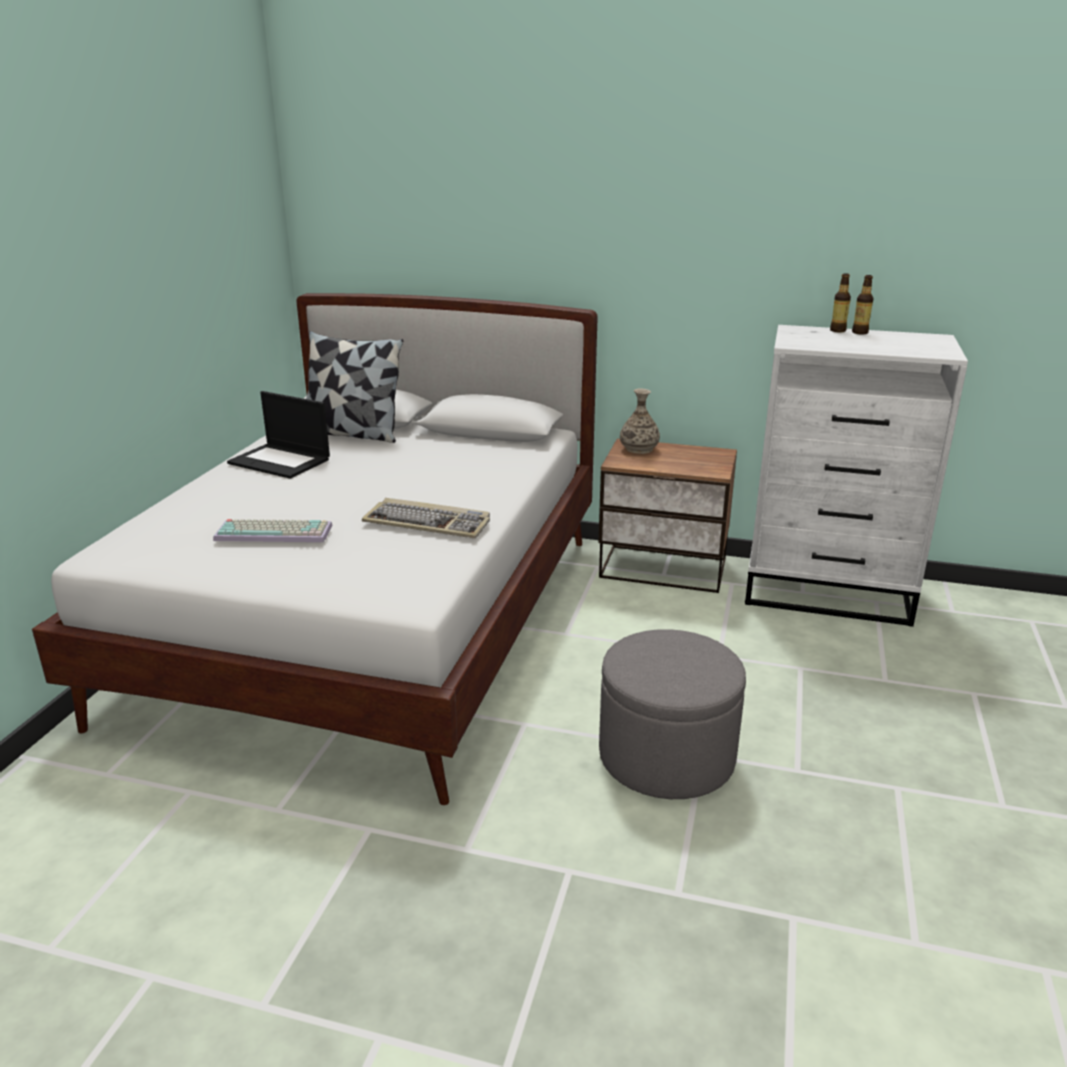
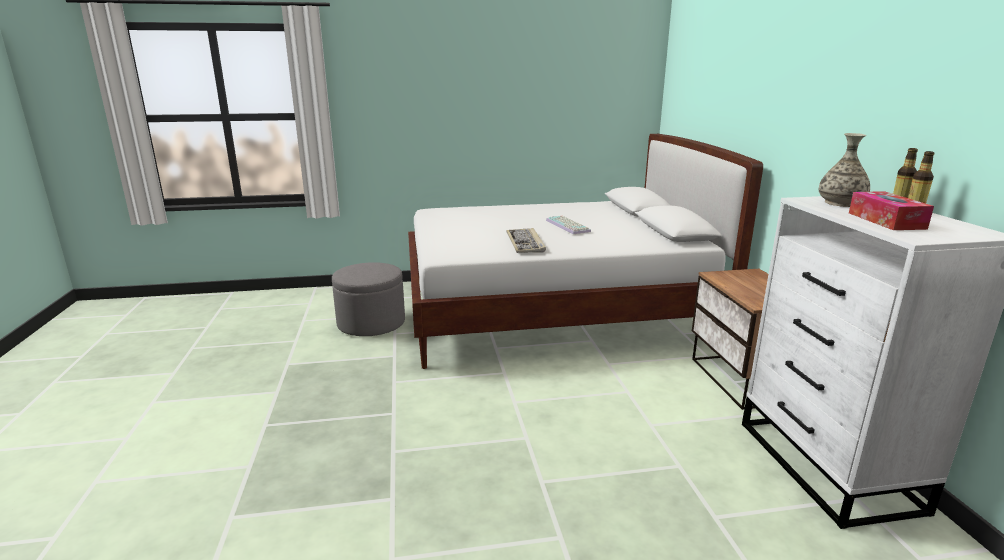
camera: 65 degrees right, 5 degrees down
(276, 532) = (477, 223): keyboard -> keyboard (569, 226)
(281, 461) = (555, 209): laptop -> none
(353, 434) = (612, 211): pillow -> none
(639, 449) = (751, 276): vase -> vase (841, 203)
(666, 757) = (512, 424): grey ottoman -> grey ottoman (371, 323)
(887, 346) = (886, 221): none -> tissue box

